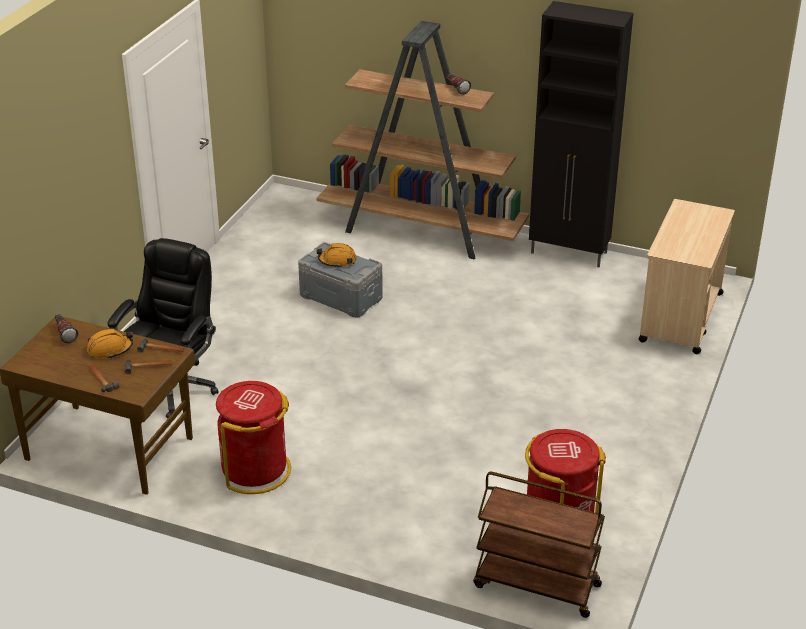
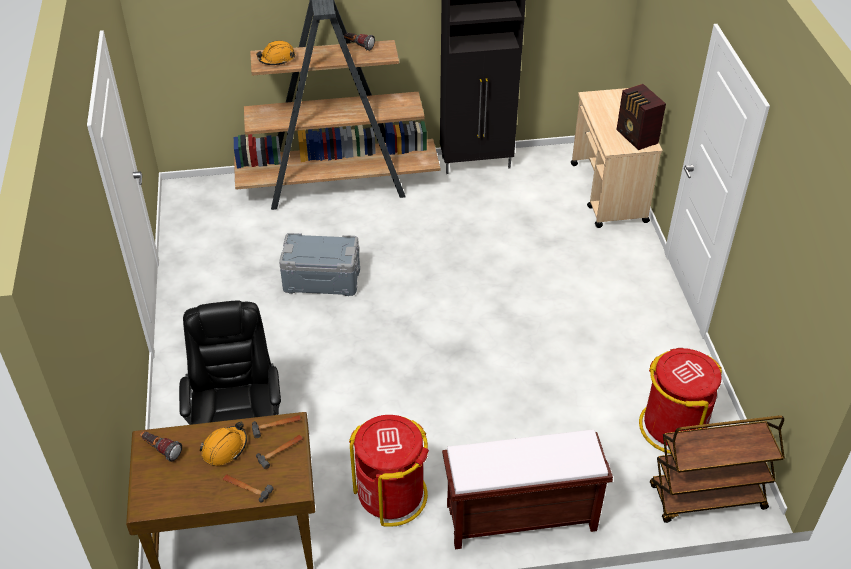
camera: 30 degrees left, 10 degrees up
(337, 261) = (315, 248): orange hard hat -> orange hard hat (277, 59)
(347, 530) = (519, 518): none -> brown bench
(695, 250) = (636, 137): none -> radio

